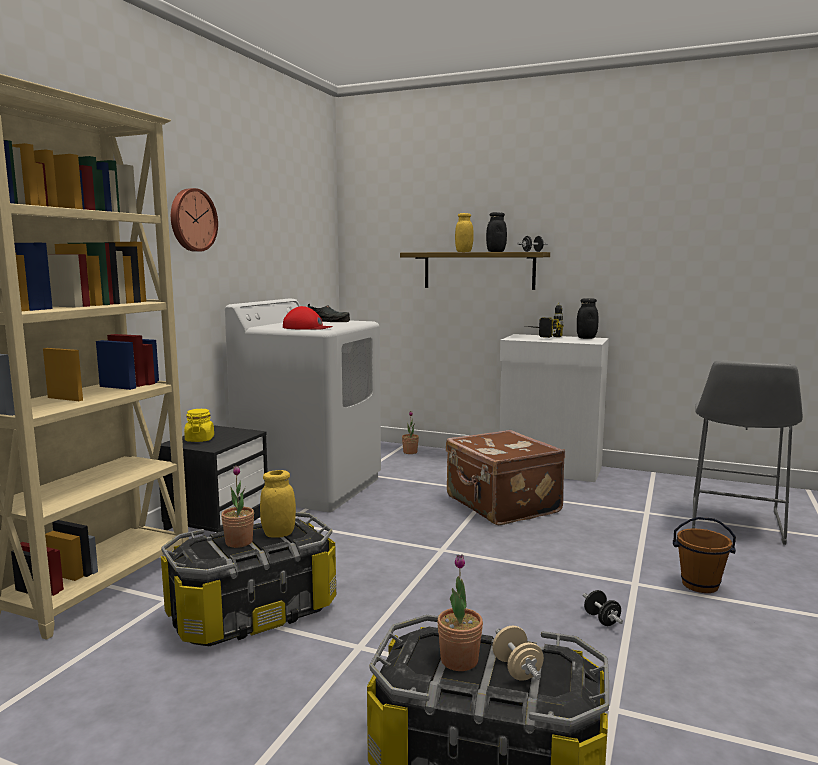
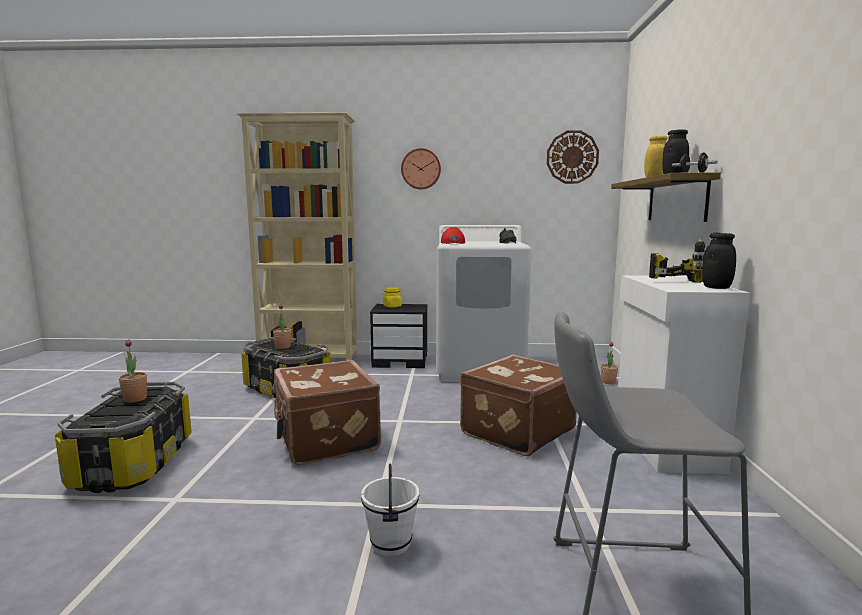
camera: 70 degrees right, 0 degrees up
(278, 534) = (296, 351): yellow jar -> none
(311, 216) = (572, 157): none -> wall clock
(474, 597) = (325, 440): none -> brown suitcase
(517, 670) = (118, 411): beige dumbbell -> none
(601, 620) = (301, 490): black dumbbell -> none
(700, 585) = (391, 544): brown bucket -> white bucket

